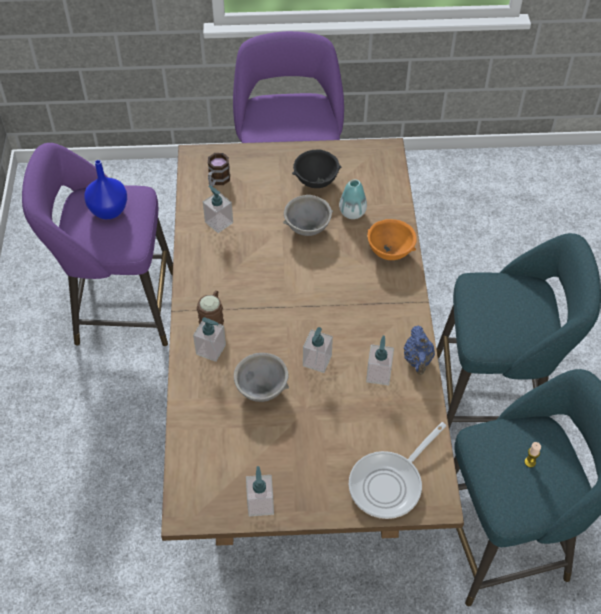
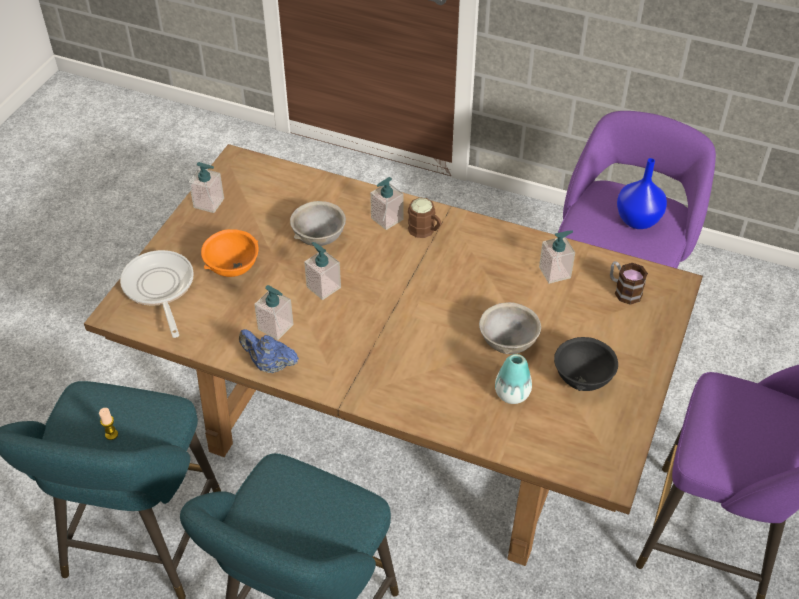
camera: 115 degrees right, 5 degrees down
(390, 251) = (431, 404): orange bowl -> orange bowl (233, 269)

